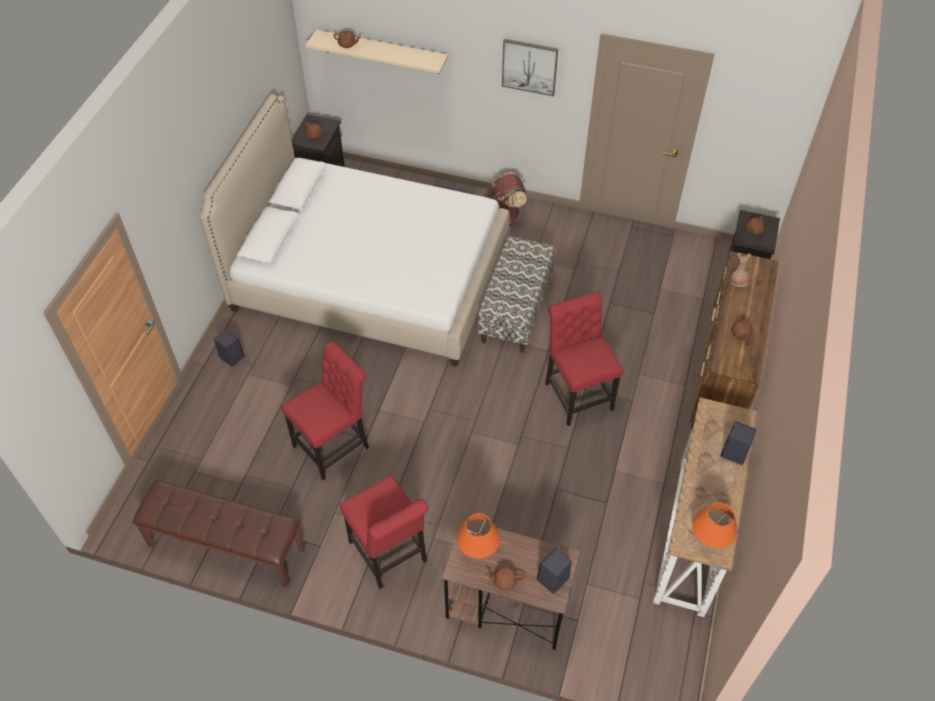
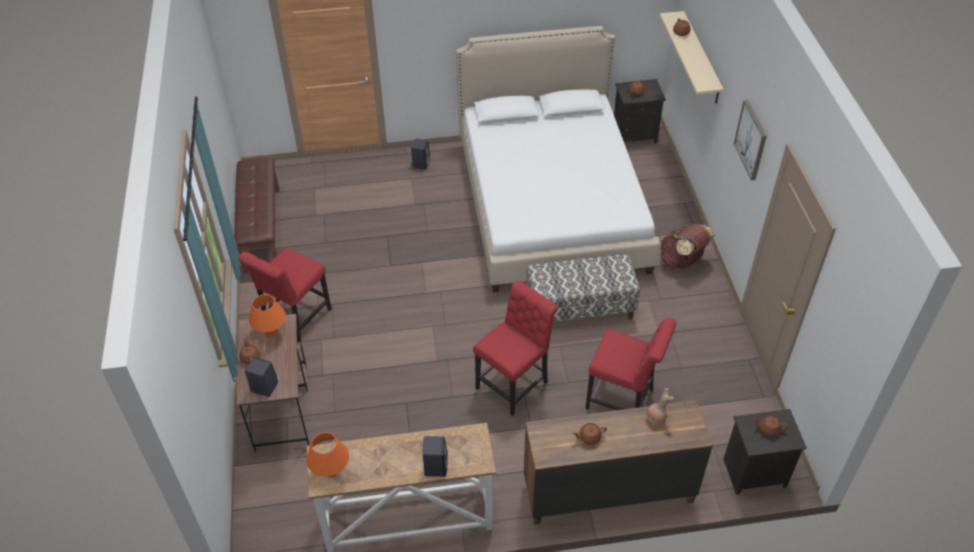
camera: 65 degrees right, 5 degrees down
(334, 445) = (375, 250): red chair -> red chair (623, 400)

